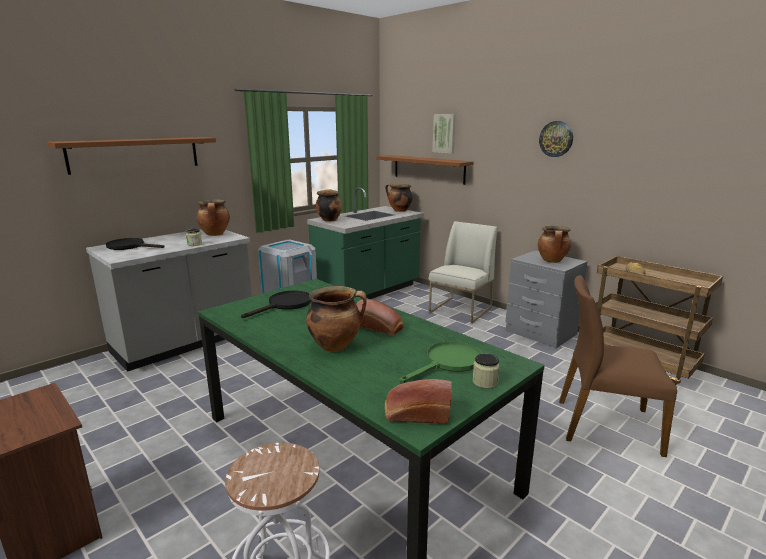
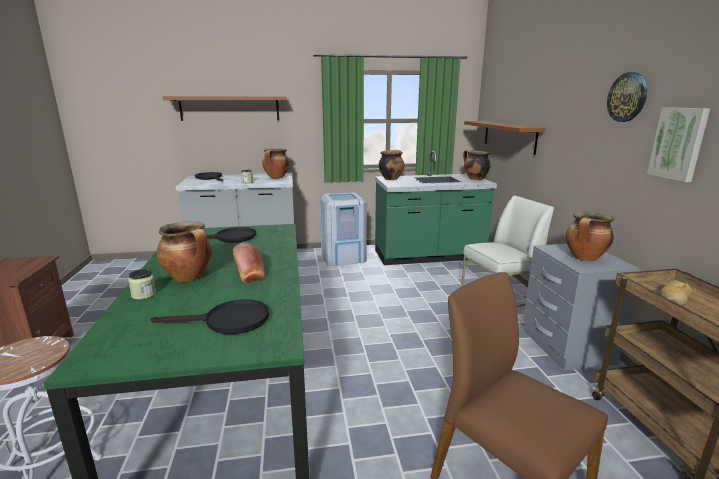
camera: 35 degrees right, 0 degrees up
(416, 414) = (108, 353): bread -> none
(445, 133) = (525, 96): picture -> picture (679, 143)
(448, 363) = (228, 321): green frying pan -> black frying pan
(485, 382) = (214, 350): jar -> jar (144, 294)

